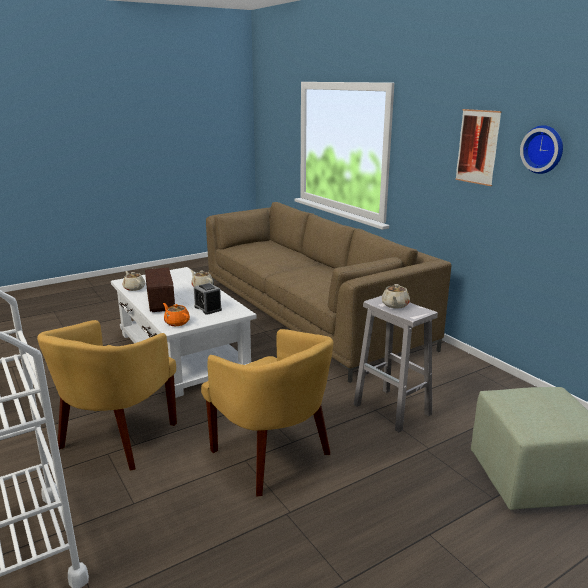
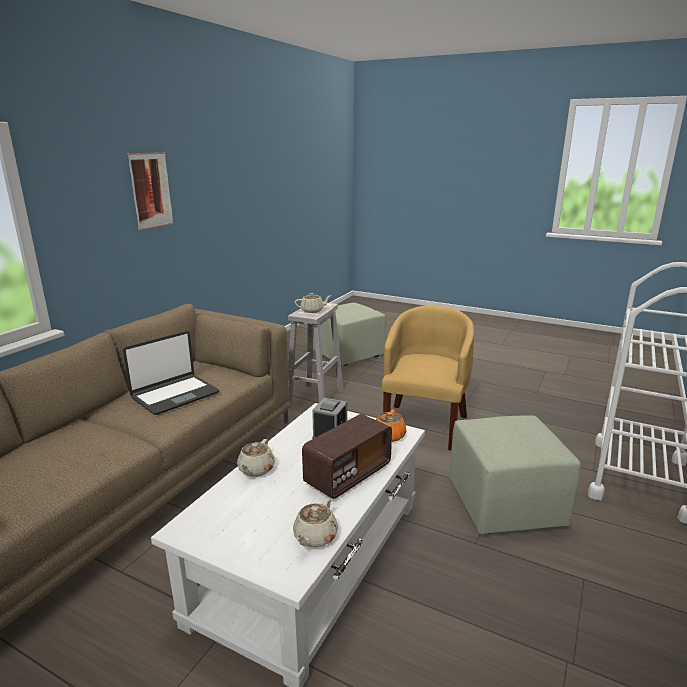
camera: 120 degrees left, 0 degrees up
(117, 439) = (506, 505): yellow armchair -> green ottoman
(318, 278) = (174, 395): none -> laptop
(543, 149) = (201, 180): wall clock -> none

